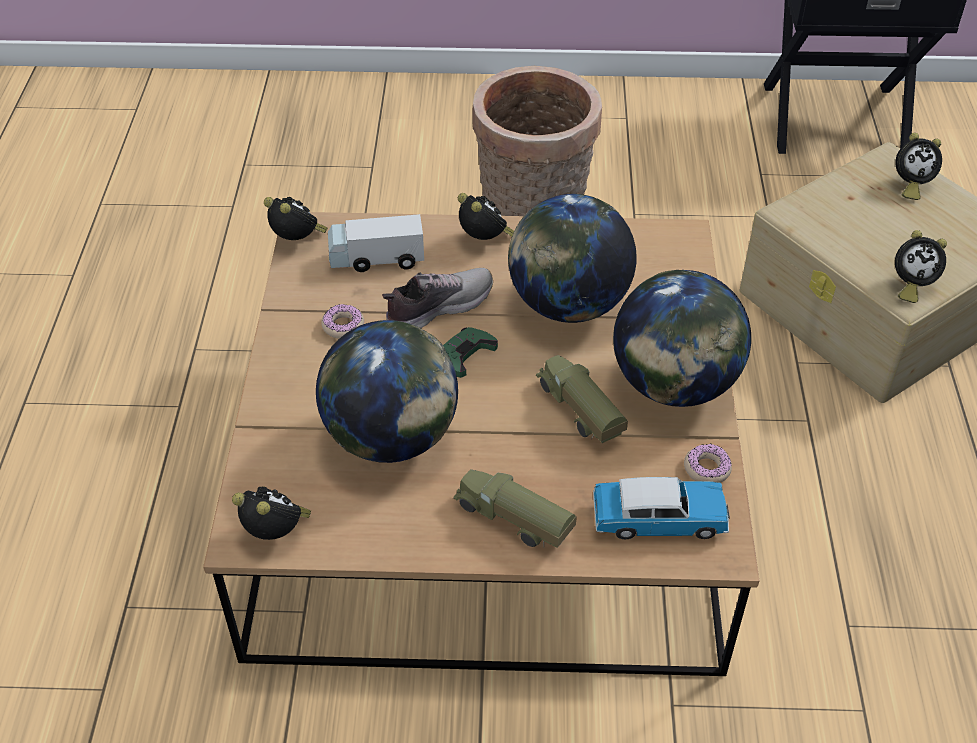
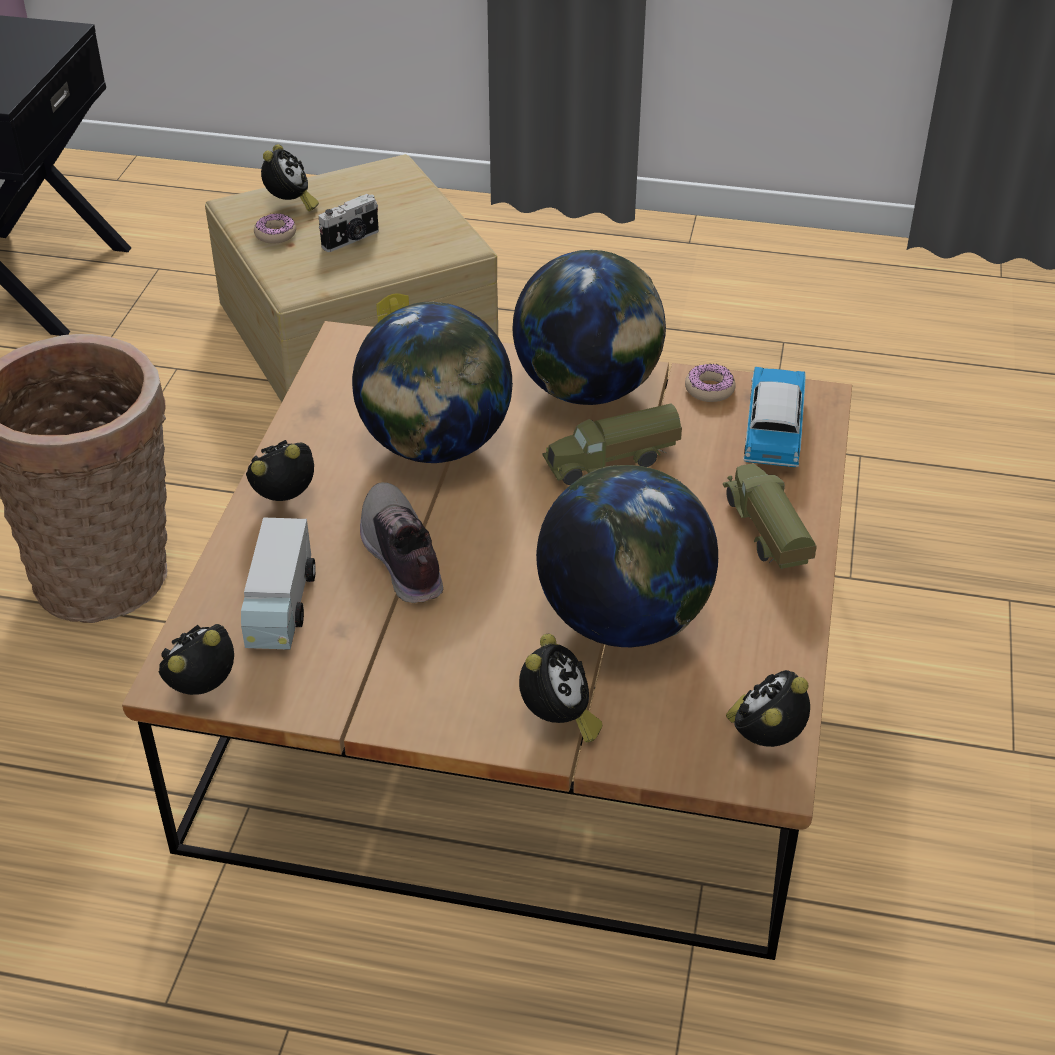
camera: 80 degrees left, 5 degrees down
(343, 326) = (406, 651): donut -> donut (275, 234)
(465, 354) = (495, 542): green game controller -> none
(513, 521) = (765, 534): toy truck -> toy truck turned 120 degrees clockwise
(877, 230) = (351, 240): none -> camera
(910, 286) = (444, 240): alarm clock -> alarm clock (557, 720)

